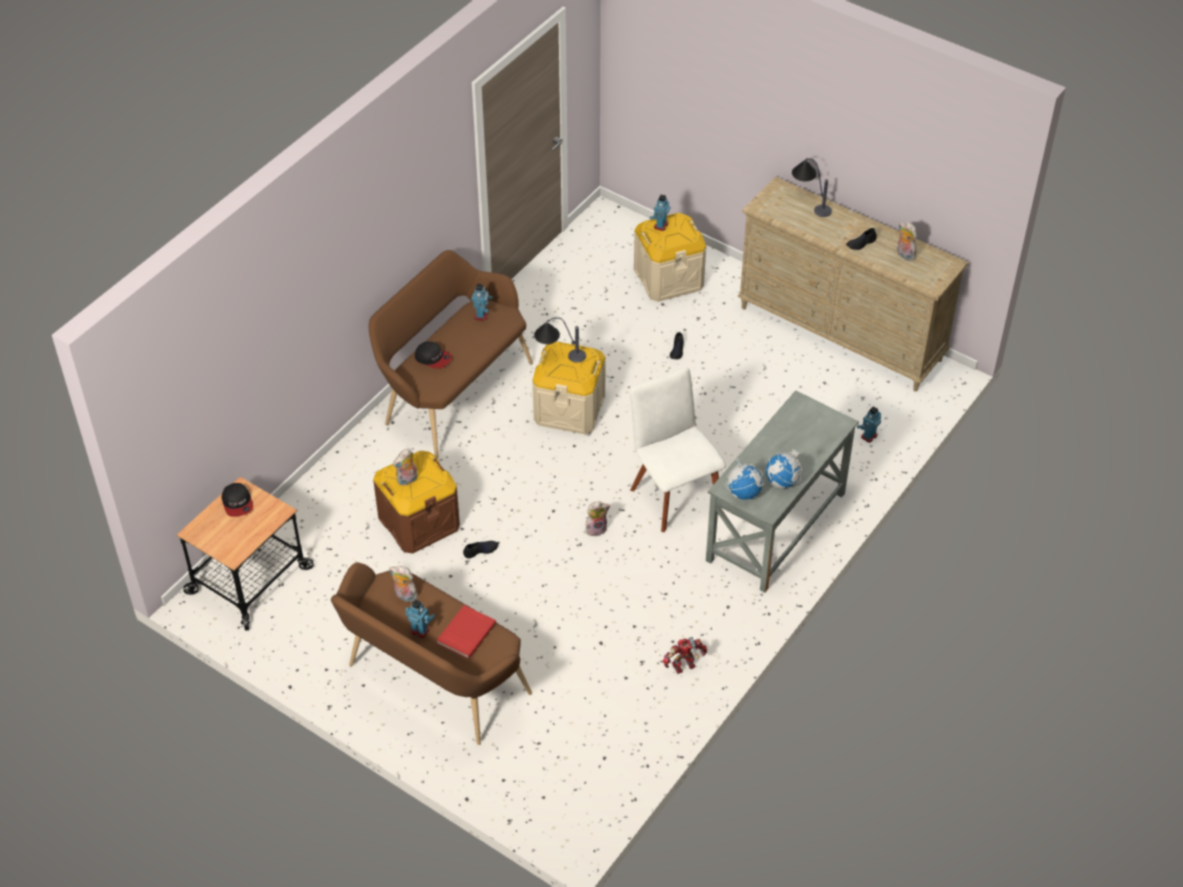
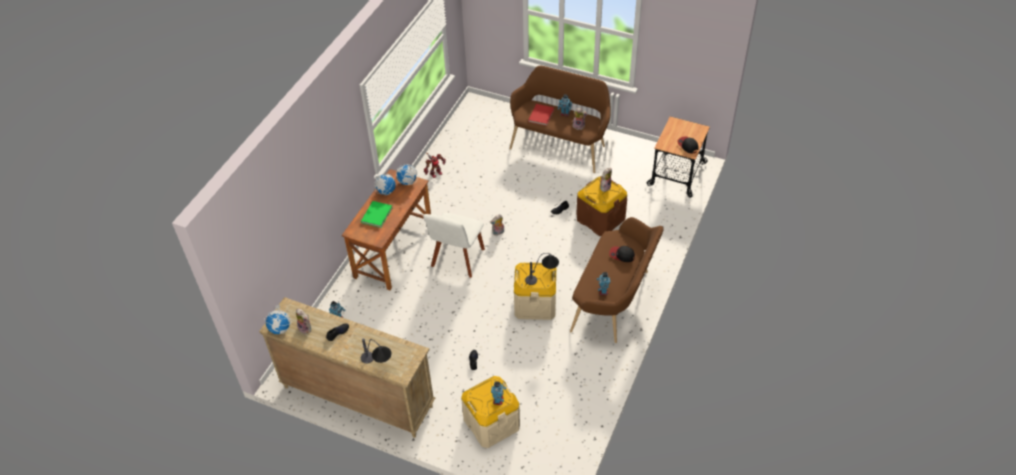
camera: 170 degrees right, 0 degrees up
(673, 494) = (457, 260): white chair -> white chair turned 60 degrees clockwise
(776, 527) = (393, 251): grey desk -> brown desk
(799, 443) = (377, 215): none -> green book
(939, 259) = (280, 329): none -> globe

